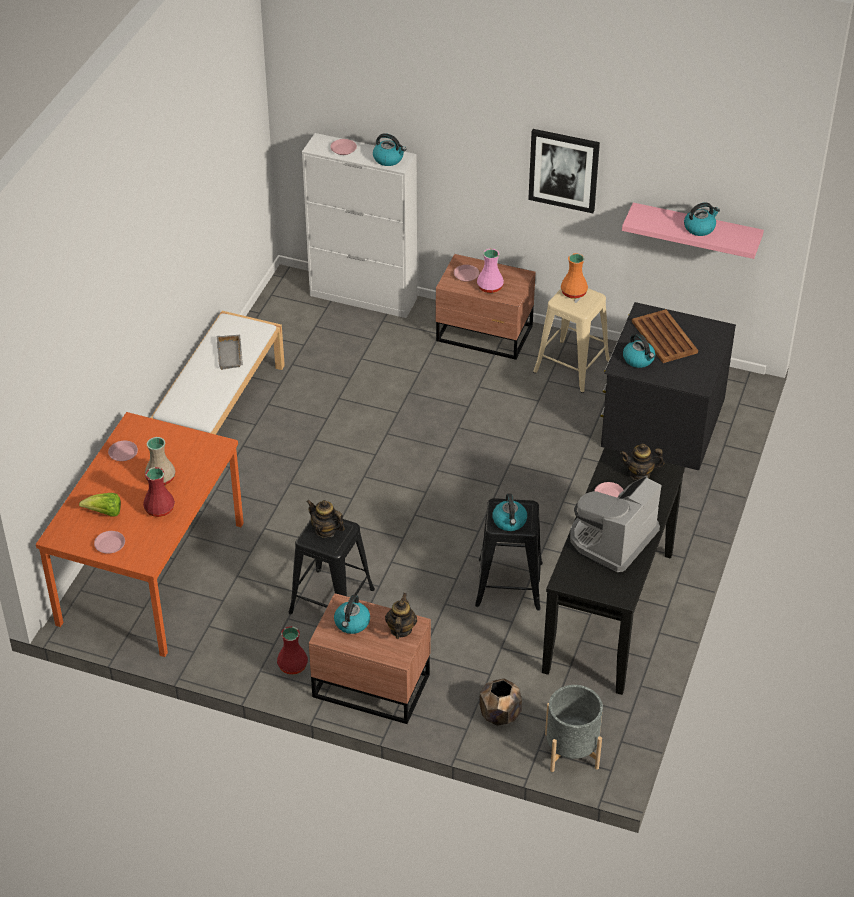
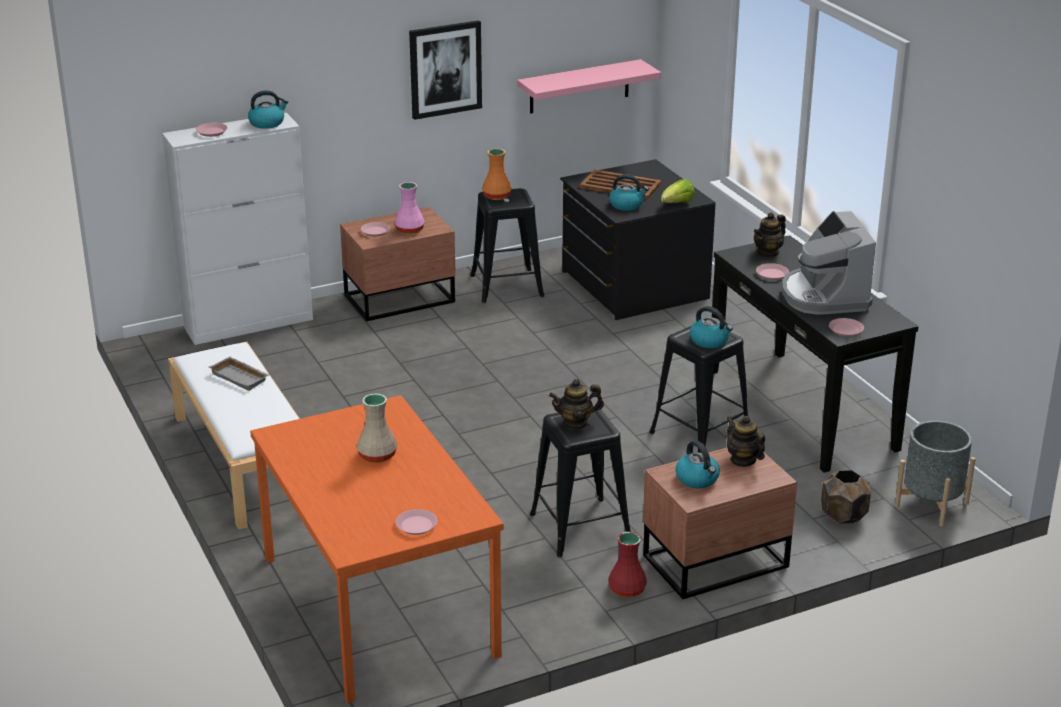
camera: 45 degrees left, 15 degrees down
(104, 513) = (367, 507): lettuce -> lettuce (677, 204)
(123, 453) = (304, 458): pink plate -> pink plate (846, 330)
(160, 509) = (418, 476): red vase -> none
(572, 366) = (507, 286): beige stool -> black stool
(699, 228) = (595, 74): kettle -> none

